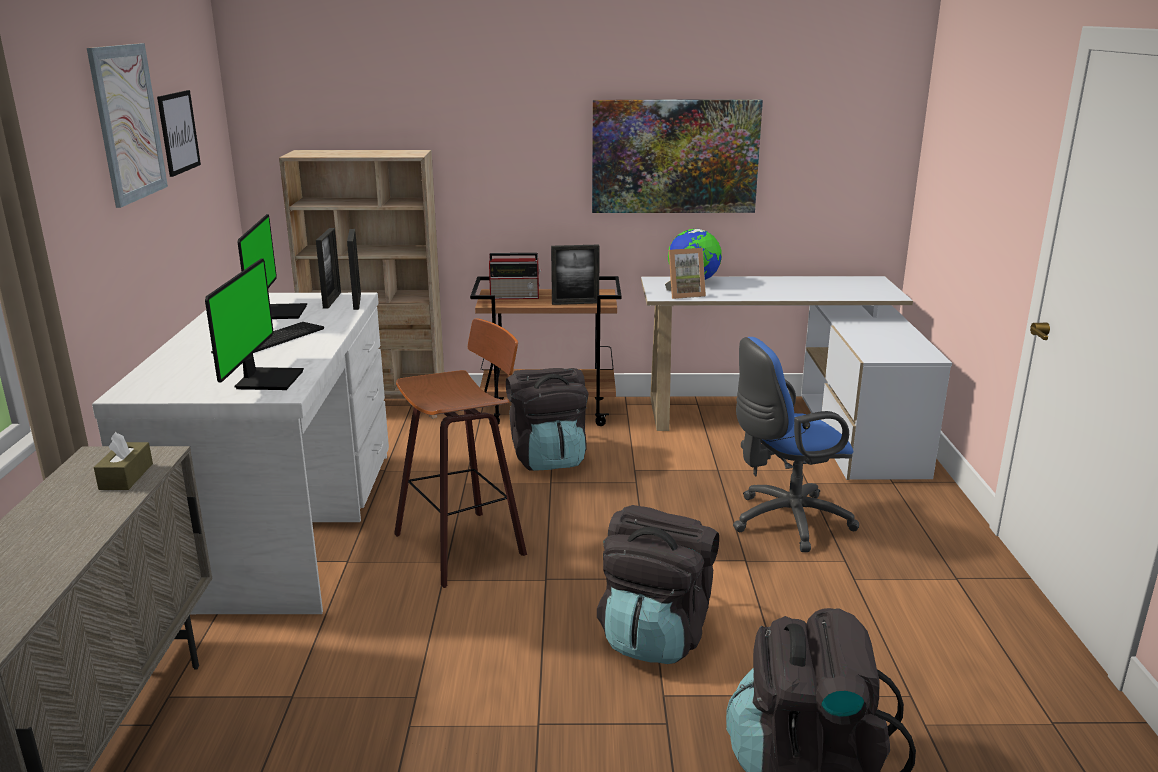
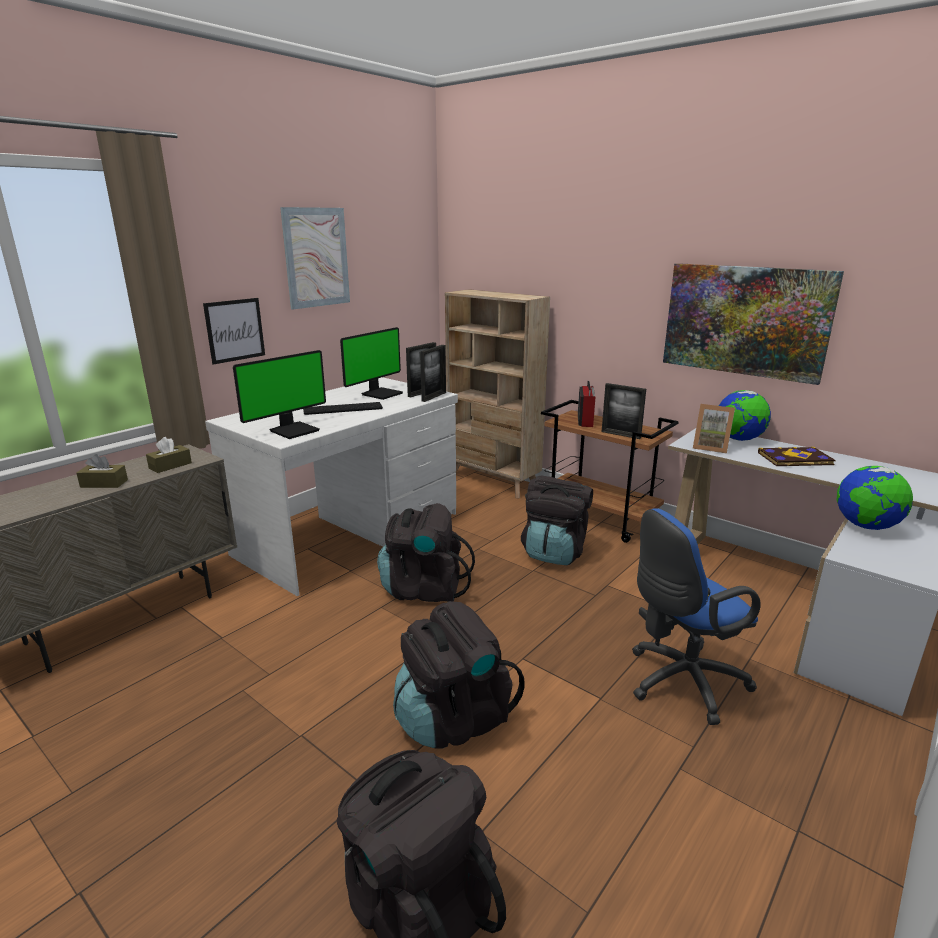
camera: 40 degrees right, 0 degrees up
(72, 527) = (104, 483): none -> brown tissue box
(178, 132) = (374, 269): picture -> picture (235, 330)
(464, 544) = (424, 589): stool -> black backpack
(516, 296) = (585, 420): radio -> radio turned 120 degrees counterclockwise
(759, 288) = (795, 459): none -> book
(784, 521) = (680, 682): blue office chair -> blue office chair turned 45 degrees counterclockwise
(854, 332) = (866, 526): none -> globe

